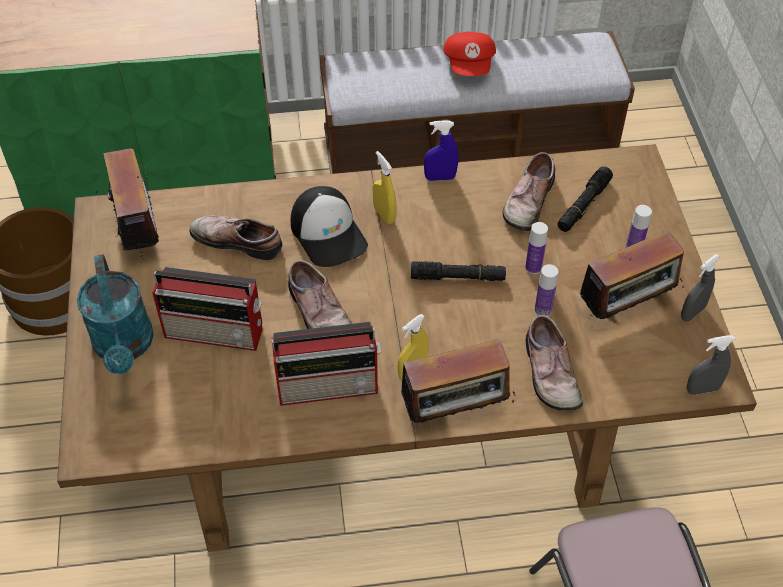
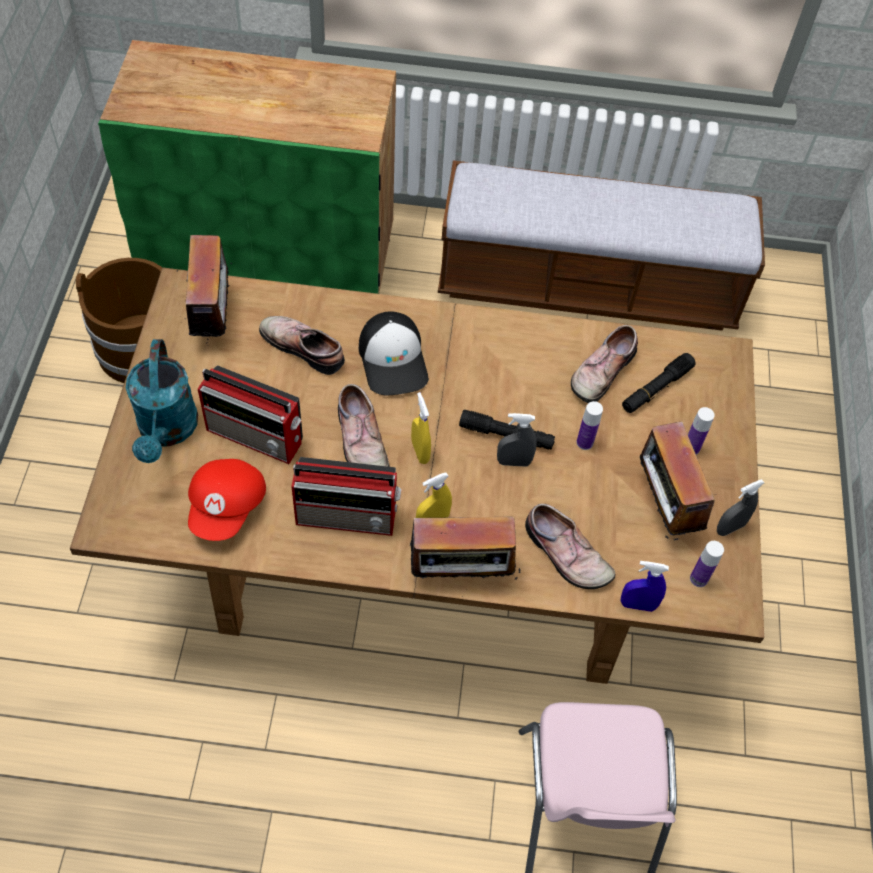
camera: 10 degrees right, 5 degrees up
(384, 215) = (454, 353): yellow spray bottle -> yellow spray bottle (420, 451)
(440, 177) = (521, 326): blue spray bottle -> blue spray bottle (637, 605)
(470, 65) = (600, 204): red cap -> red cap (228, 507)
(543, 310) = (580, 489): bottle -> bottle (698, 579)
(548, 373) = (565, 555): shoe -> shoe turned 45 degrees counterclockwise
(626, 308) = (664, 507): radio -> radio turned 90 degrees clockwise
(702, 389) = (713, 609): grey spray bottle -> grey spray bottle (513, 462)

